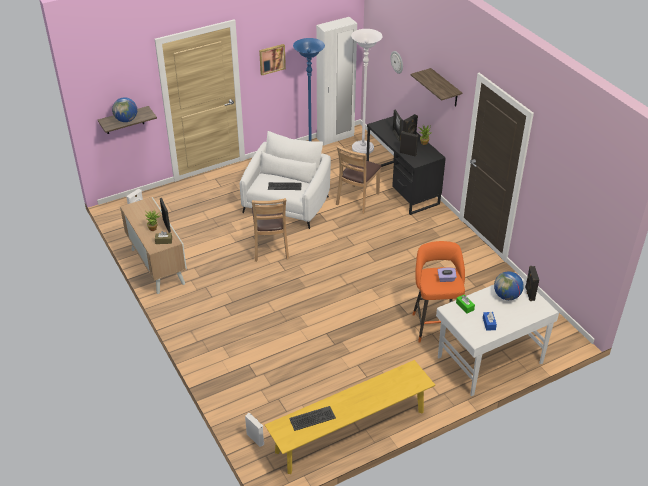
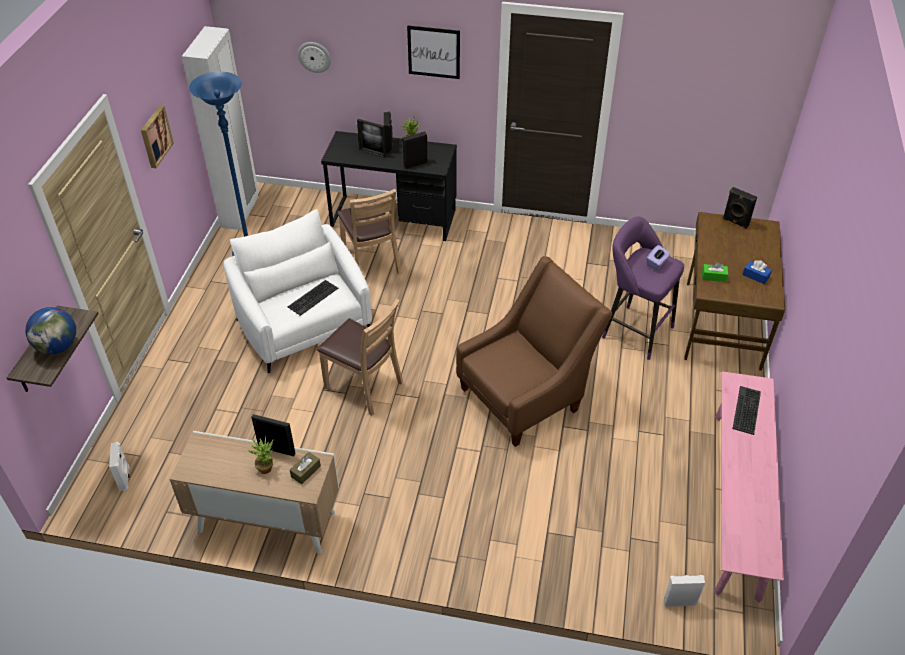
camera: 50 degrees left, 5 degrees up
(312, 419) = (747, 516): keyboard -> keyboard (747, 410)
(332, 308) = (526, 395): none -> brown armchair
(350, 431) = (736, 501): yellow bench -> pink bench
(363, 149) = (290, 205): white floor lamp -> none
(435, 324) = (634, 330): orange stool -> purple stool
(445, 88) = (434, 52): shelf -> picture
(489, 359) = (721, 324): white desk -> brown desk
(506, 296) = (725, 239): globe -> none

